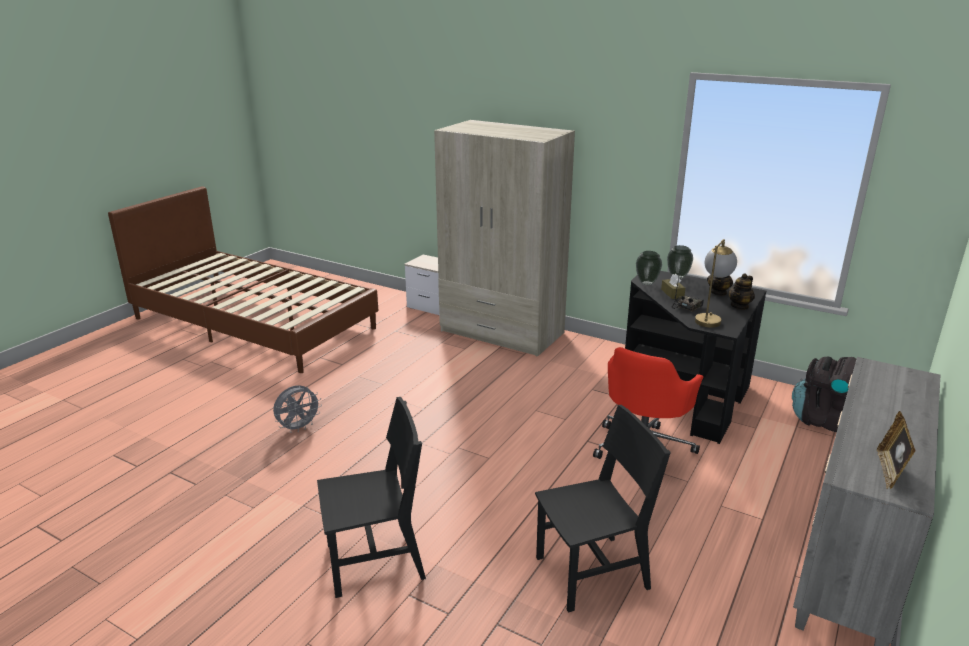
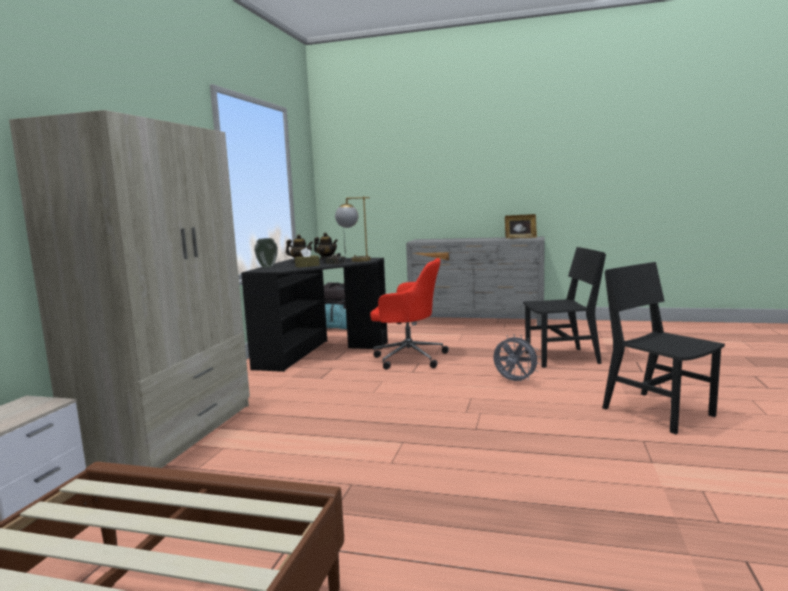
camera: 105 degrees left, 15 degrees down
(298, 428) = (519, 518): grey fan -> grey fan (514, 382)
(592, 573) = (562, 358): black chair -> black chair turned 120 degrees clockwise
(647, 283) = (284, 269): vase -> none

